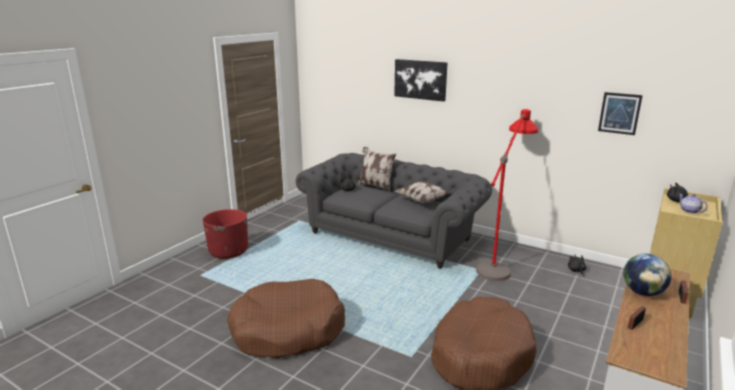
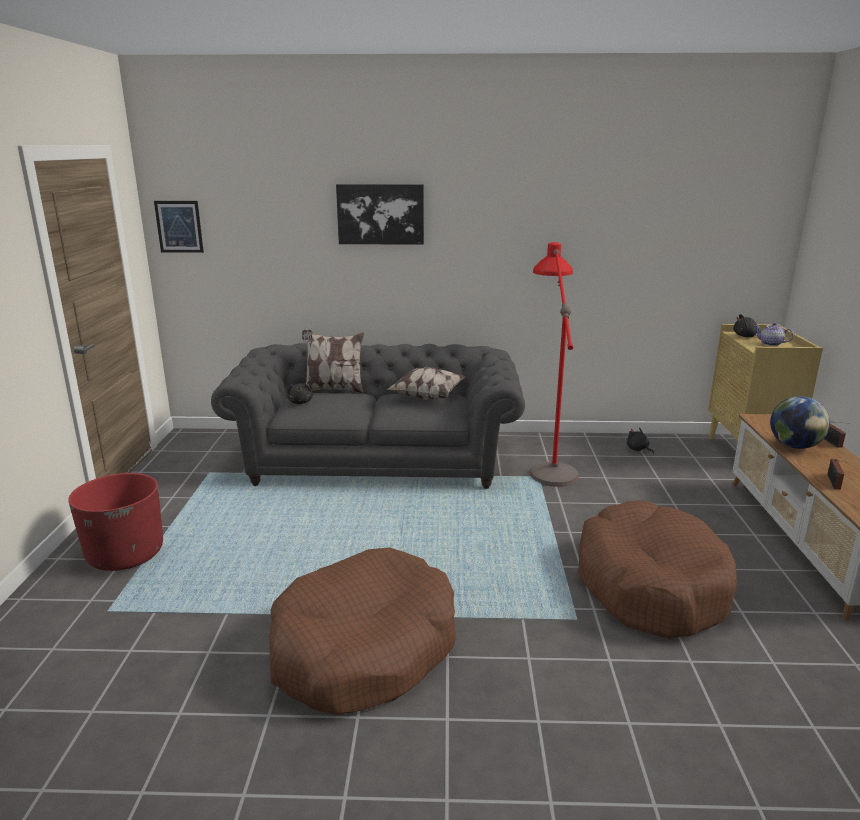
camera: 30 degrees left, 0 degrees up
(619, 113) = (664, 237): picture -> picture (179, 226)

